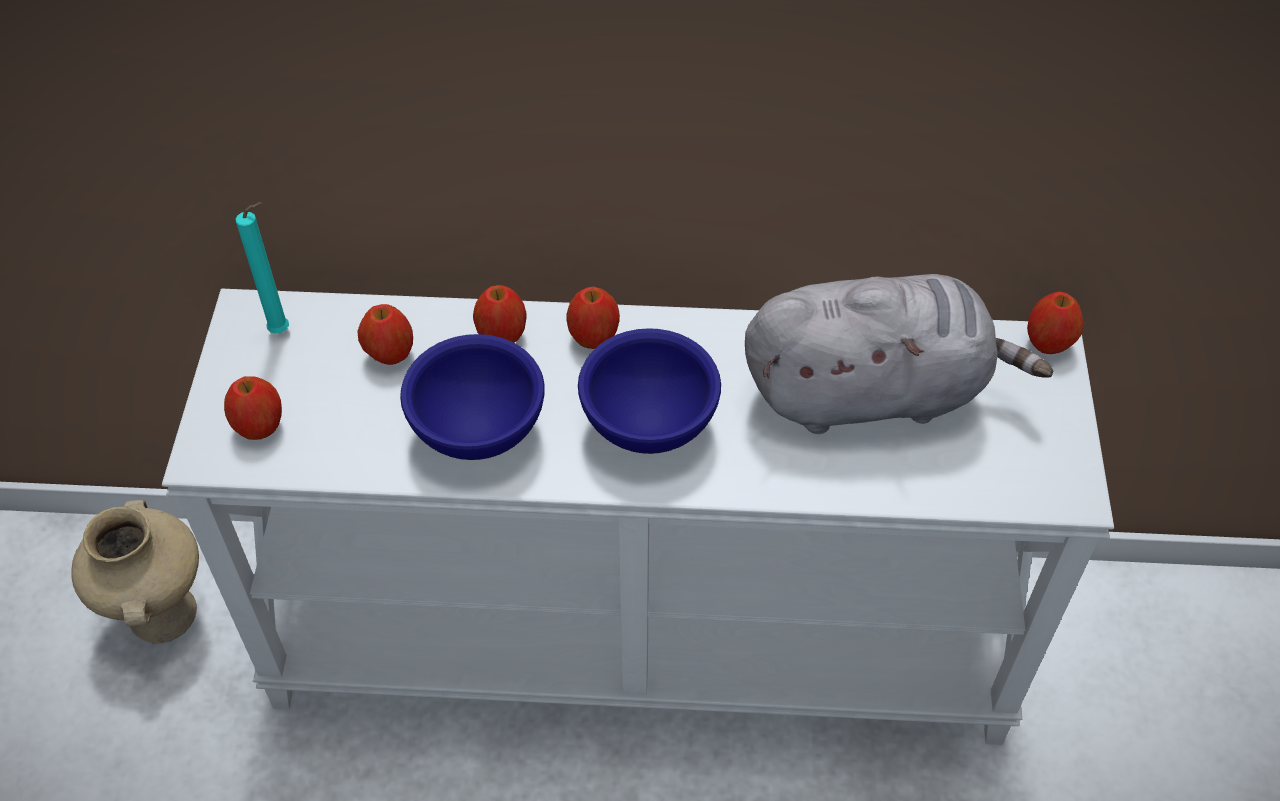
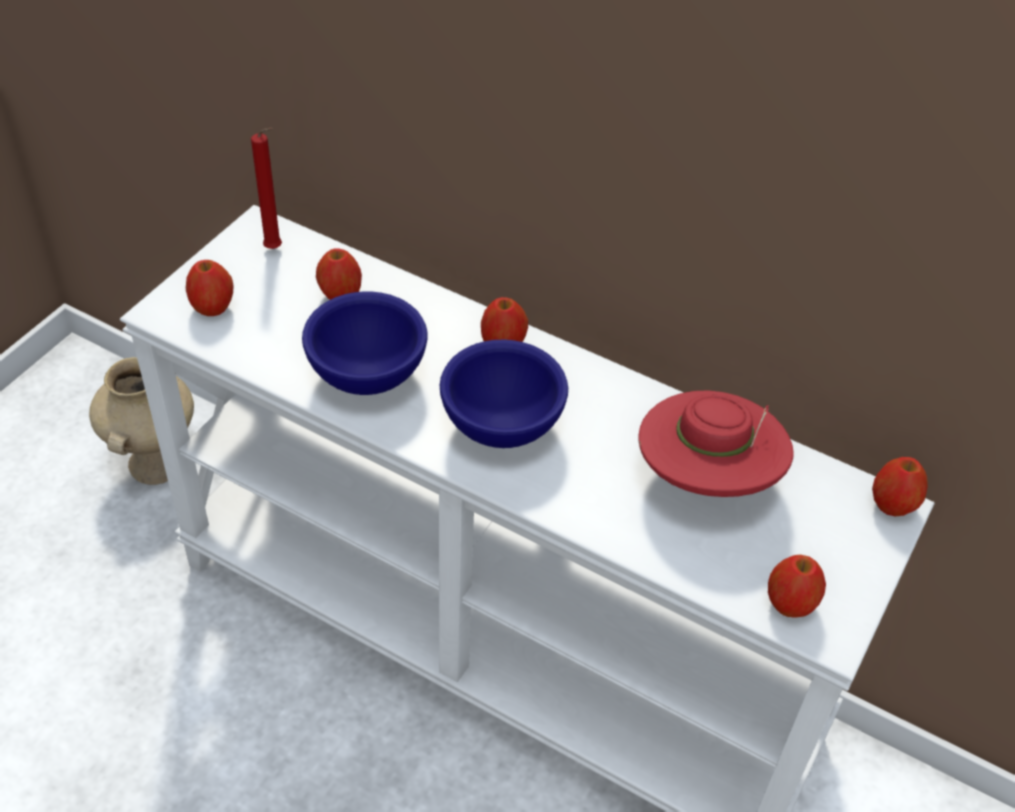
camera: 25 degrees right, 5 degrees down
(283, 331) = (275, 249): turquoise candle -> red candle
(502, 335) = (433, 315): apple -> apple (790, 603)
(873, 391) = (706, 479): grey plush toy -> red hat

